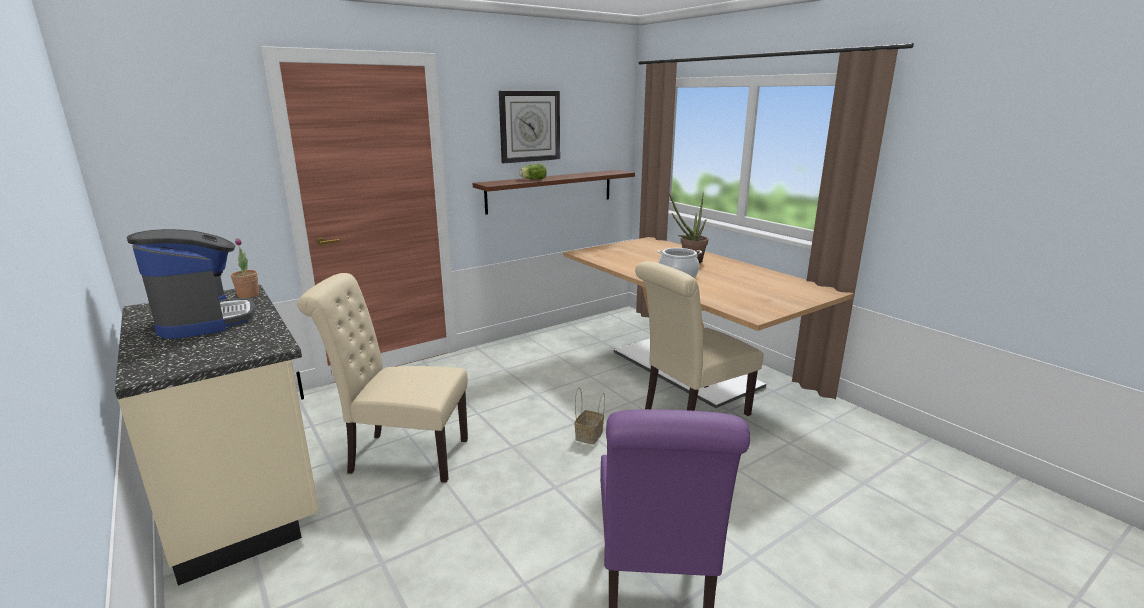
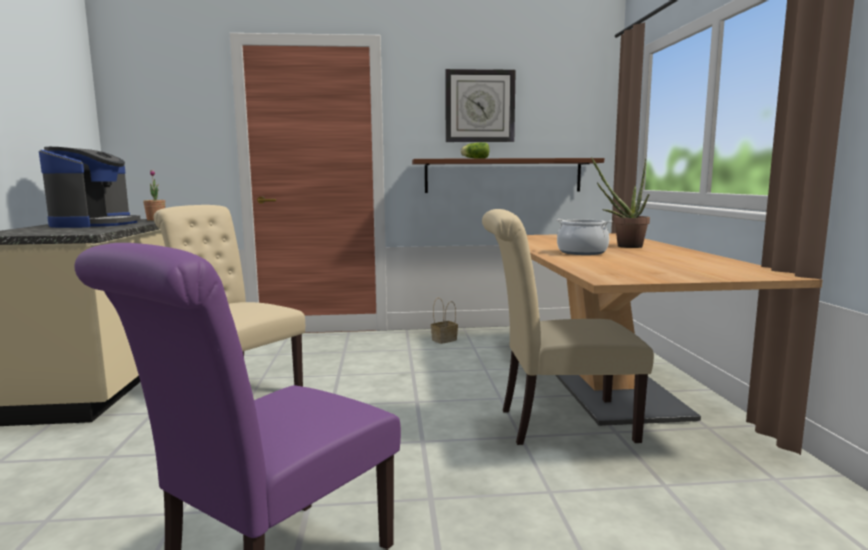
camera: 30 degrees right, 10 degrees down
(589, 436) = (414, 415): basket -> basket (444, 340)

